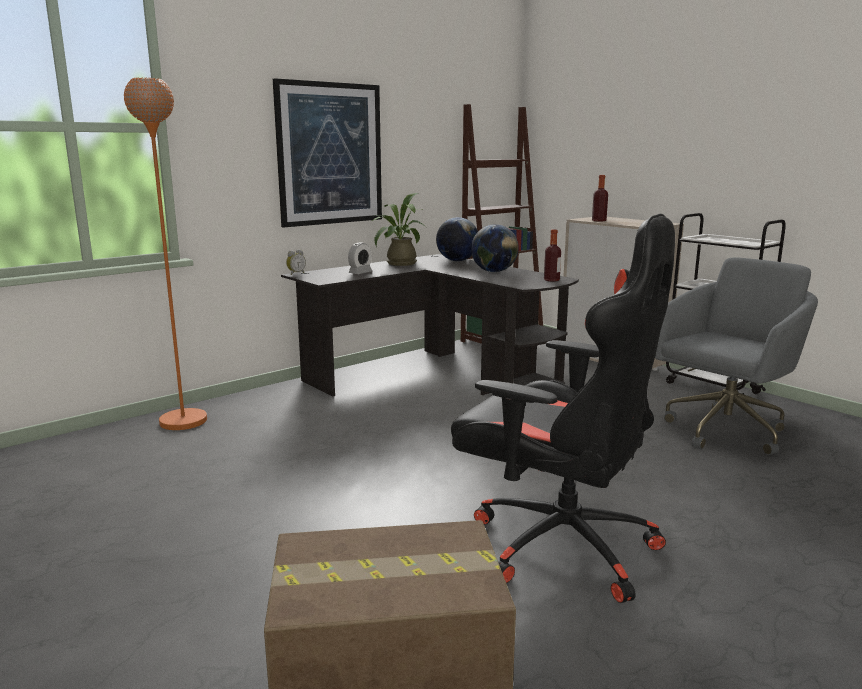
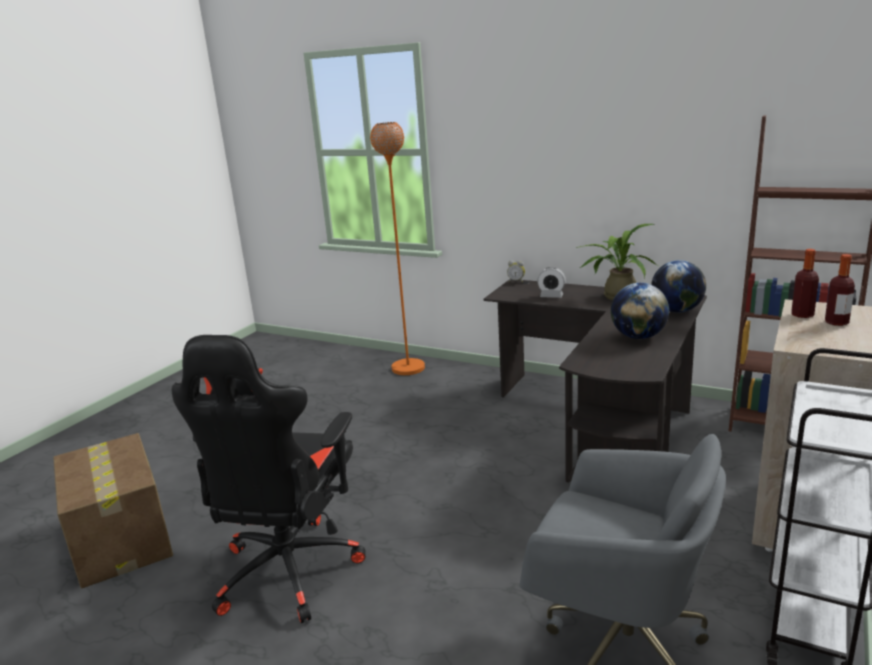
camera: 70 degrees right, 5 degrees up
(330, 154) = (569, 174): picture -> none
(551, 280) = (630, 369): bottle -> bottle (836, 322)

